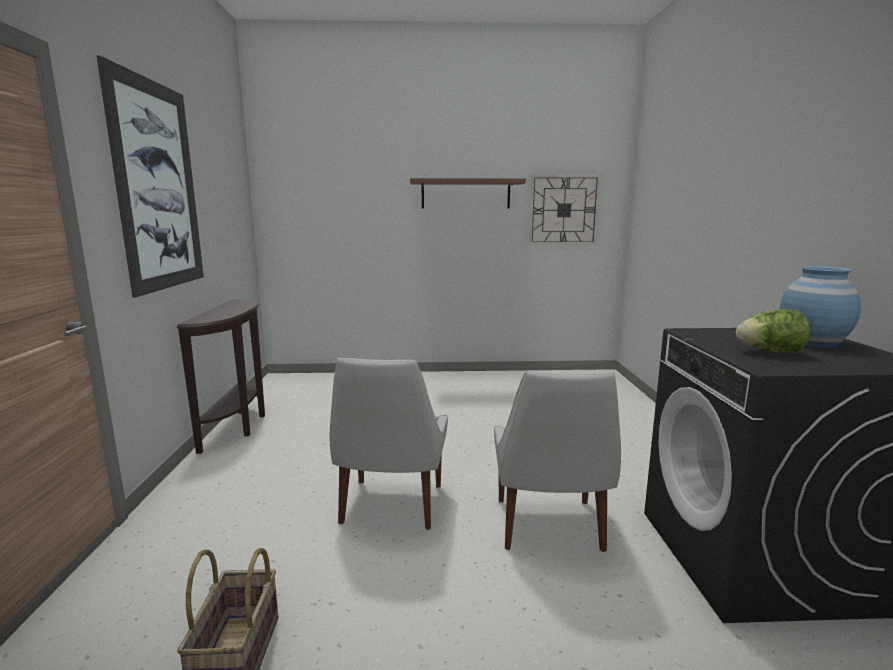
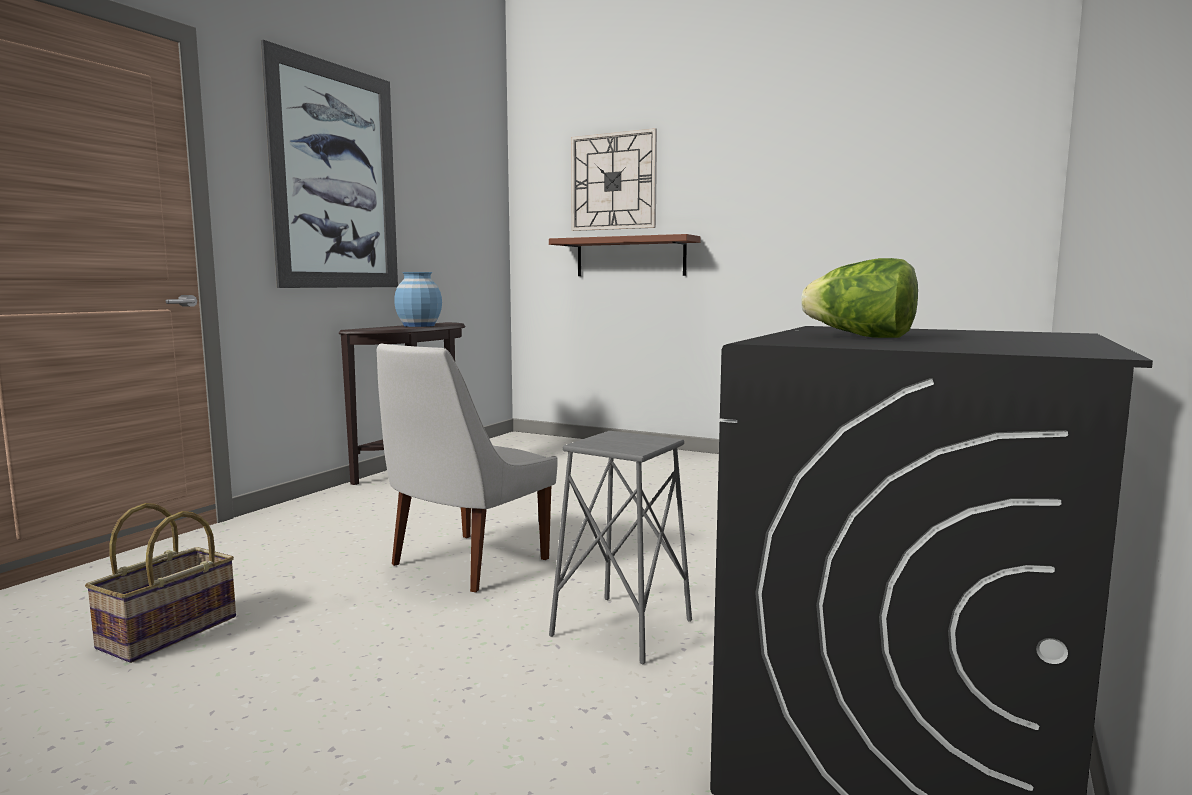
camera: 30 degrees right, 5 degrees down
(465, 194) = (771, 188): brown shelf -> brown shelf (630, 257)
(549, 527) = (622, 628): white chair -> grey stool
(563, 210) = (932, 205): wall clock -> wall clock (613, 181)
(812, 342) = (1005, 337): blue vase -> blue vase (419, 325)

